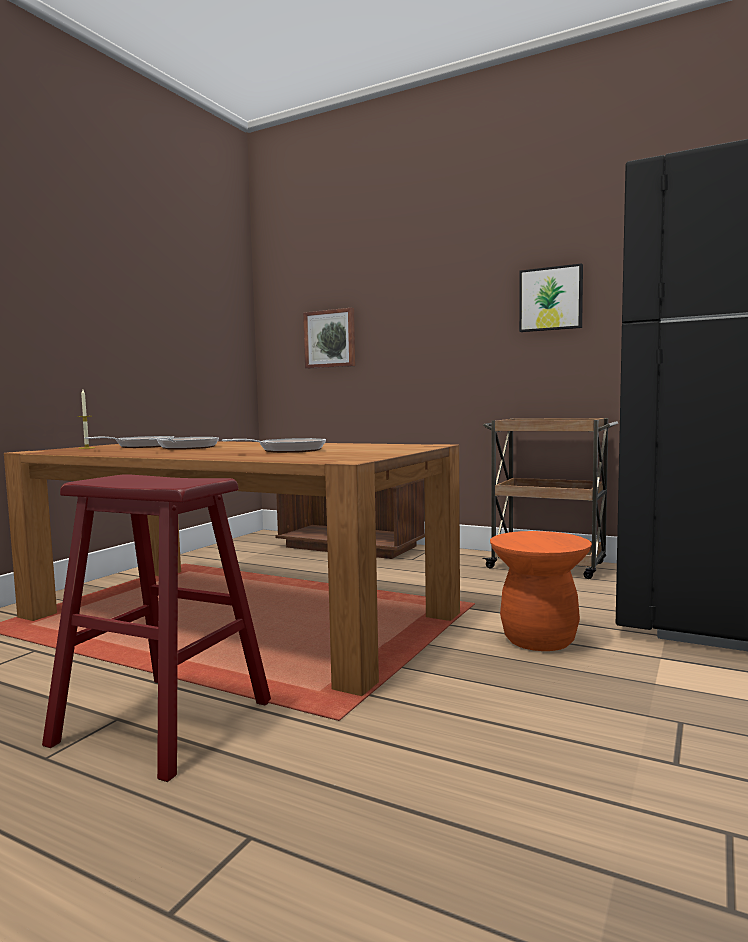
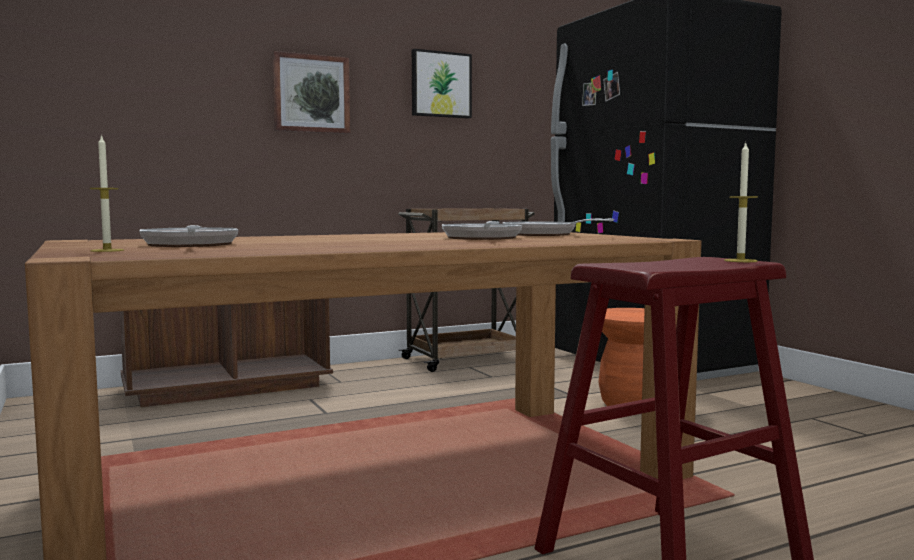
camera: 55 degrees left, 0 degrees up
(181, 483) = (740, 261): none -> candle
(185, 448) = (301, 242): frying pan -> frying pan (544, 234)
(330, 339) = (149, 91): picture -> picture (311, 94)

